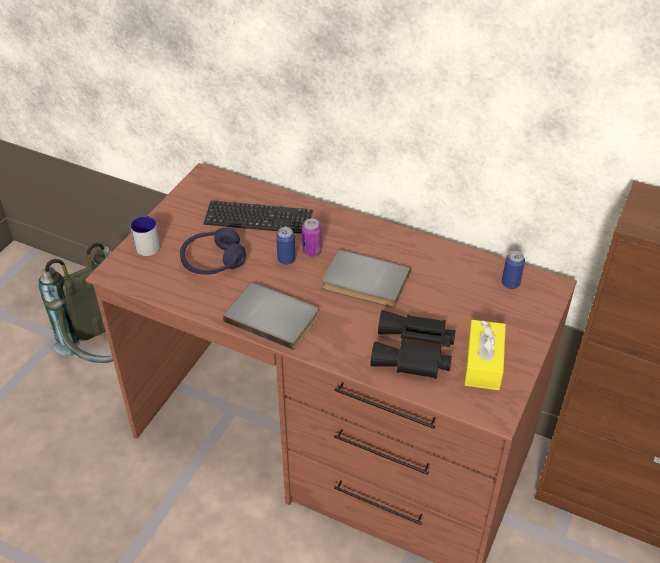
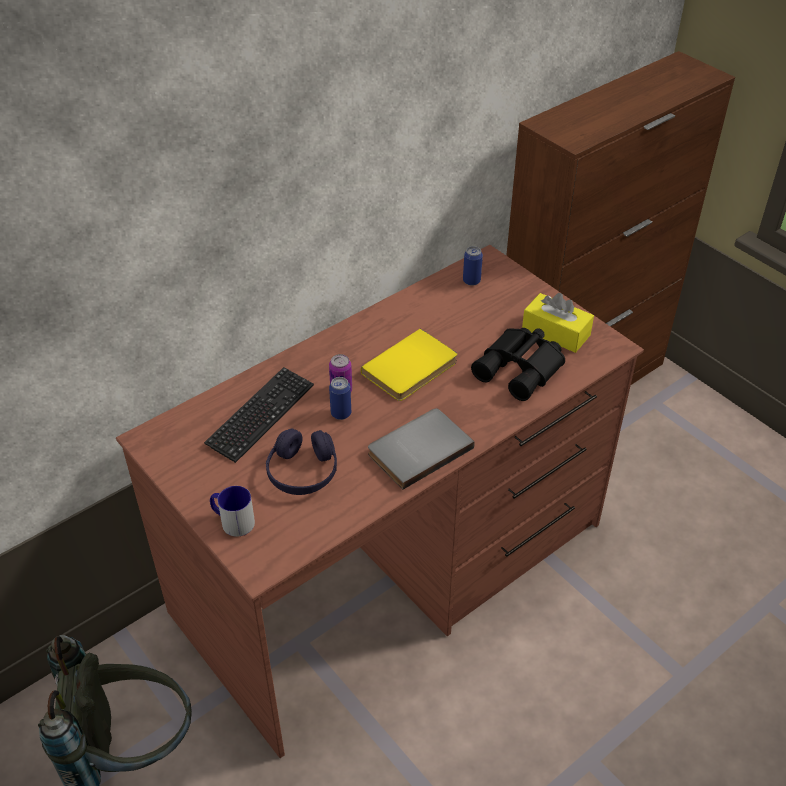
camera: 65 degrees left, 0 degrees up
(364, 283) = (412, 369): grey book -> yellow book

